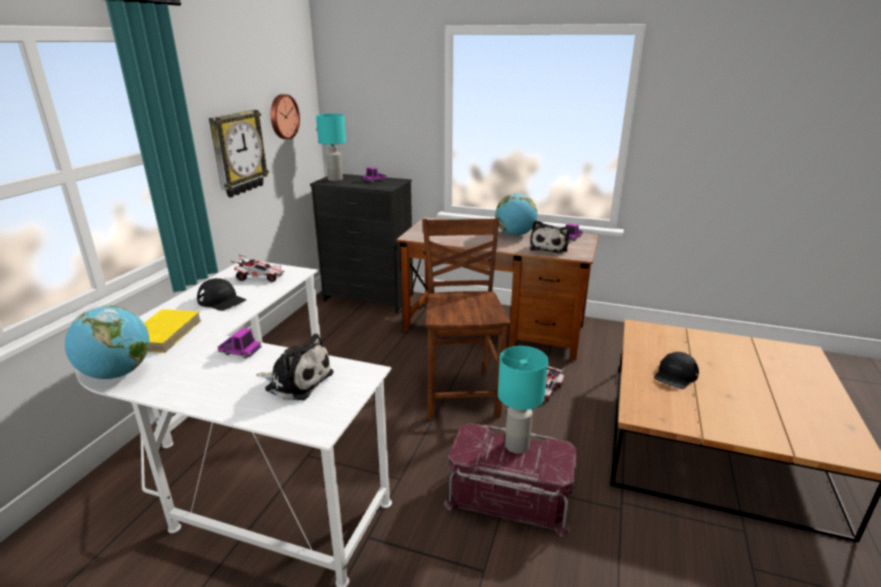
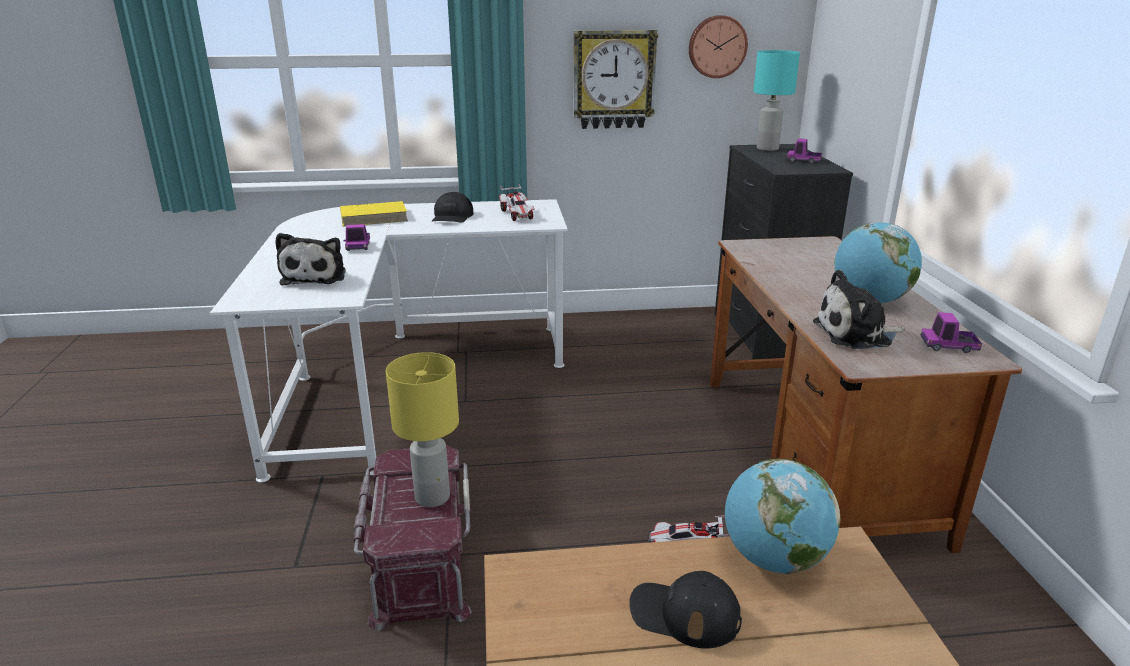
camera: 65 degrees right, 0 degrees up
(117, 373) = (303, 224): globe -> globe (773, 559)
(462, 393) = (611, 469): brown chair -> none
(516, 446) = (432, 497): turquoise table lamp -> yellow table lamp

